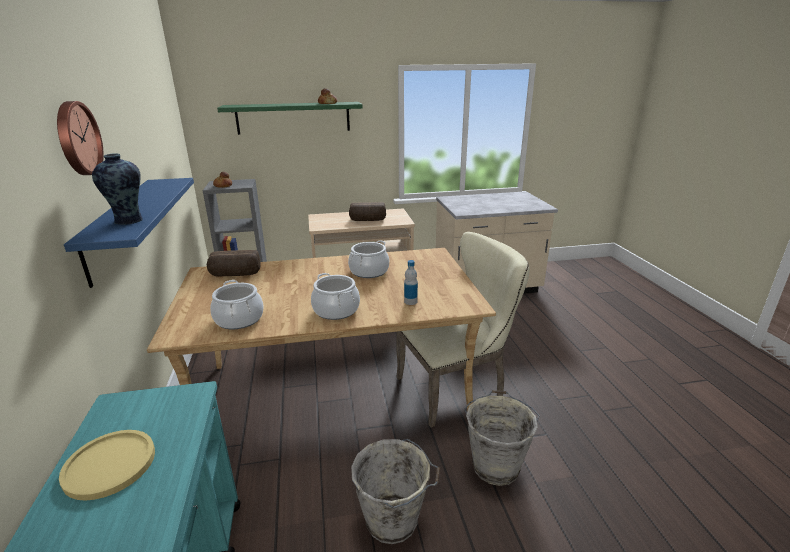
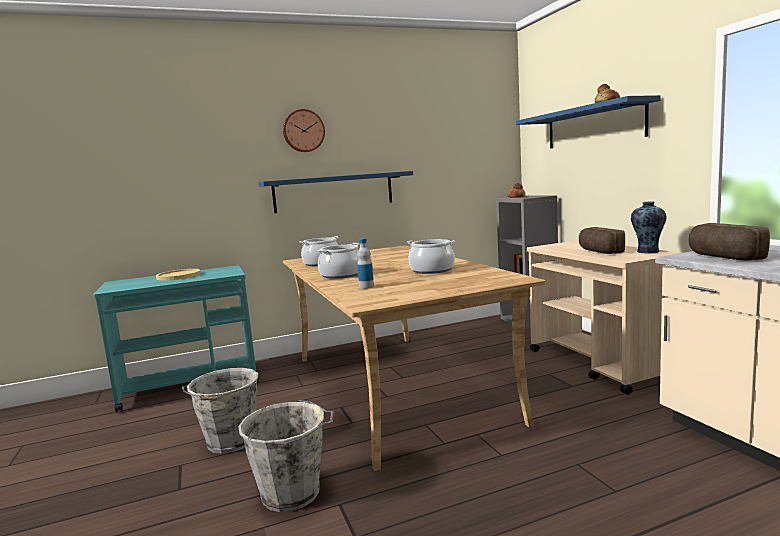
camera: 80 degrees right, 15 degrees down
(129, 221) = (297, 178): vase -> vase (647, 252)
(235, 274) = (397, 251): bread -> bread (723, 257)
(293, 118) = (593, 126): green shelf -> blue shelf
(456, 387) = (432, 452): beige chair -> none

